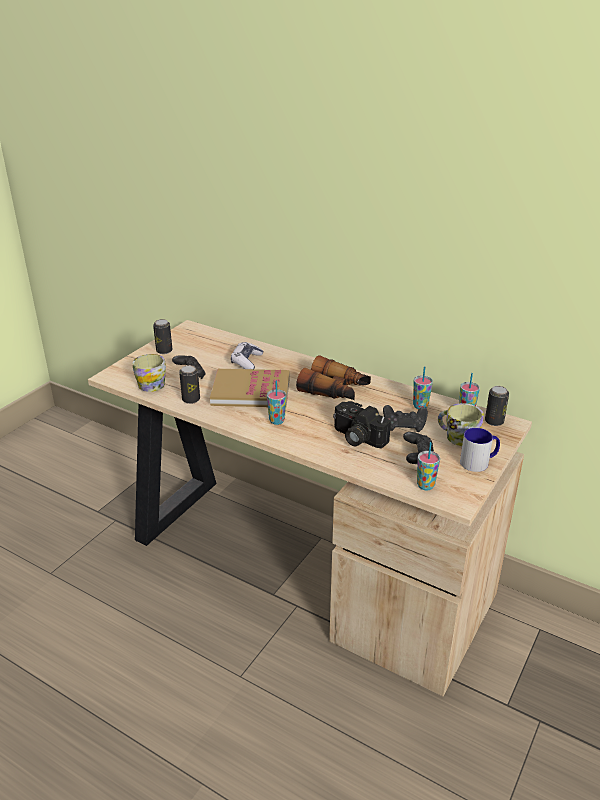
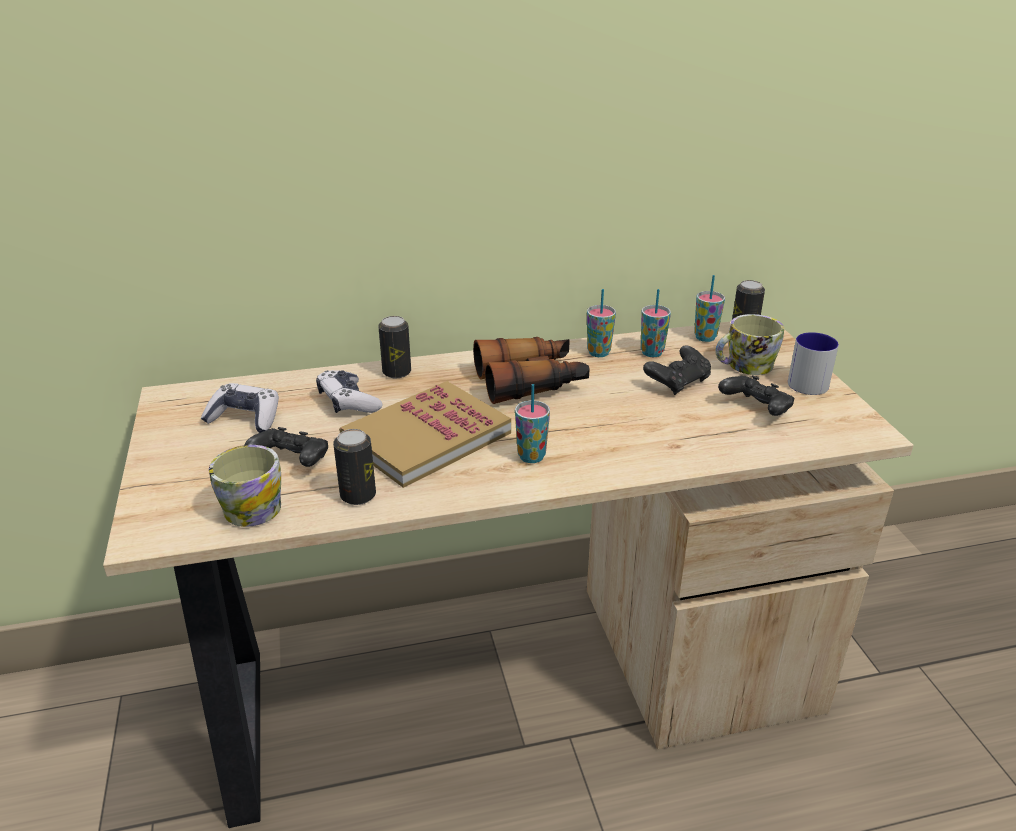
camera: 45 degrees left, 0 degrees up
(164, 351) = (182, 448): can -> can (397, 372)
(201, 349) = (245, 418): none -> game controller
(357, 438) = (657, 423): camera -> none
(425, 485) = (816, 435): cup -> cup (598, 353)

